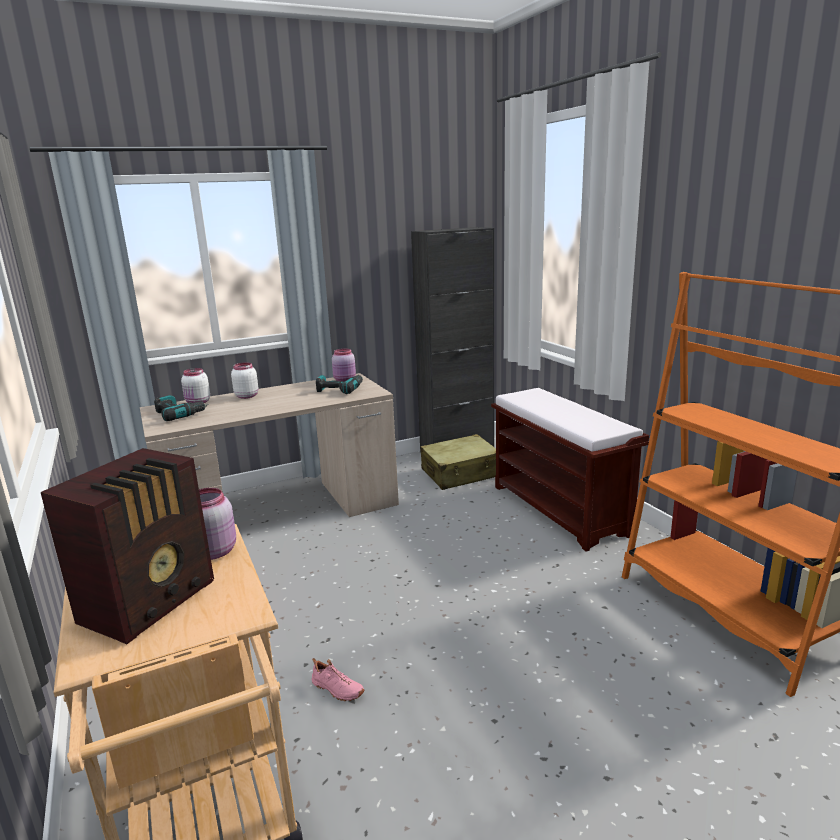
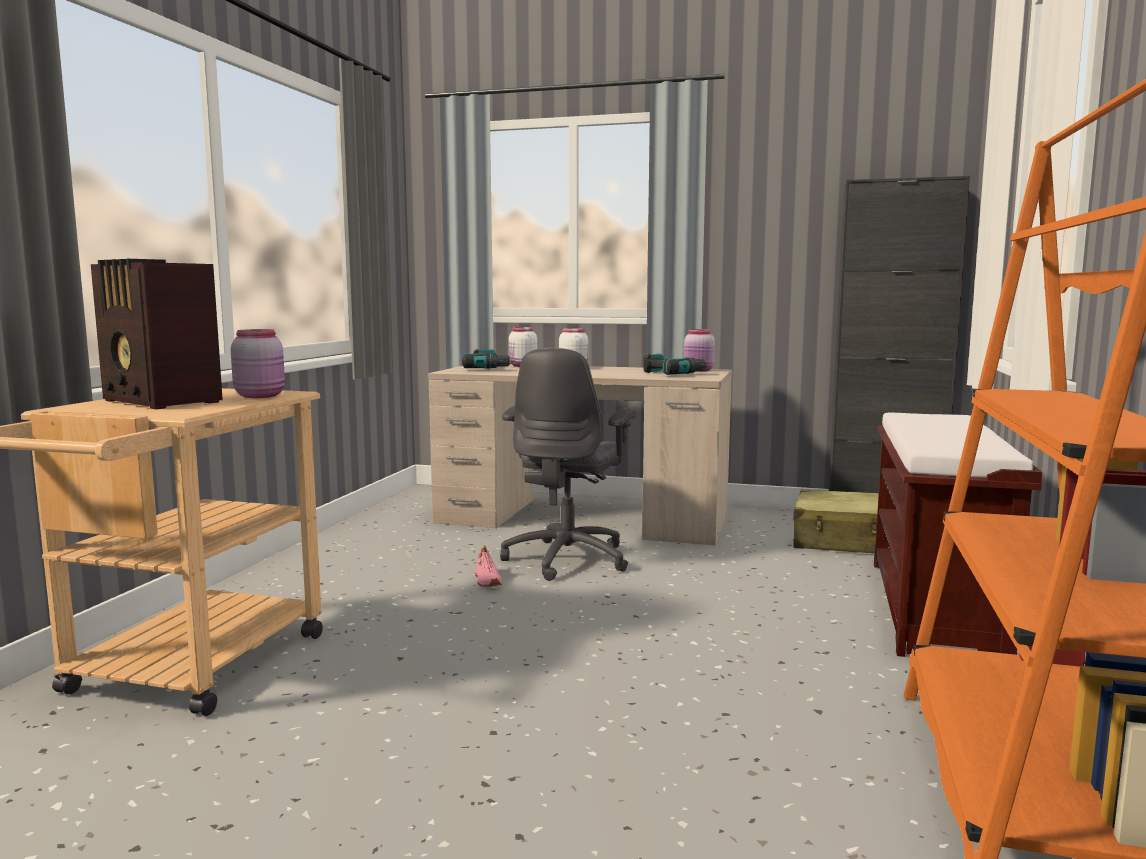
camera: 40 degrees right, 10 degrees down
(152, 601) = (161, 402): radio -> radio turned 60 degrees clockwise
(328, 555) = (568, 559): none -> grey office chair
(336, 689) = (402, 645): pink shoe -> pink shoe (486, 580)

